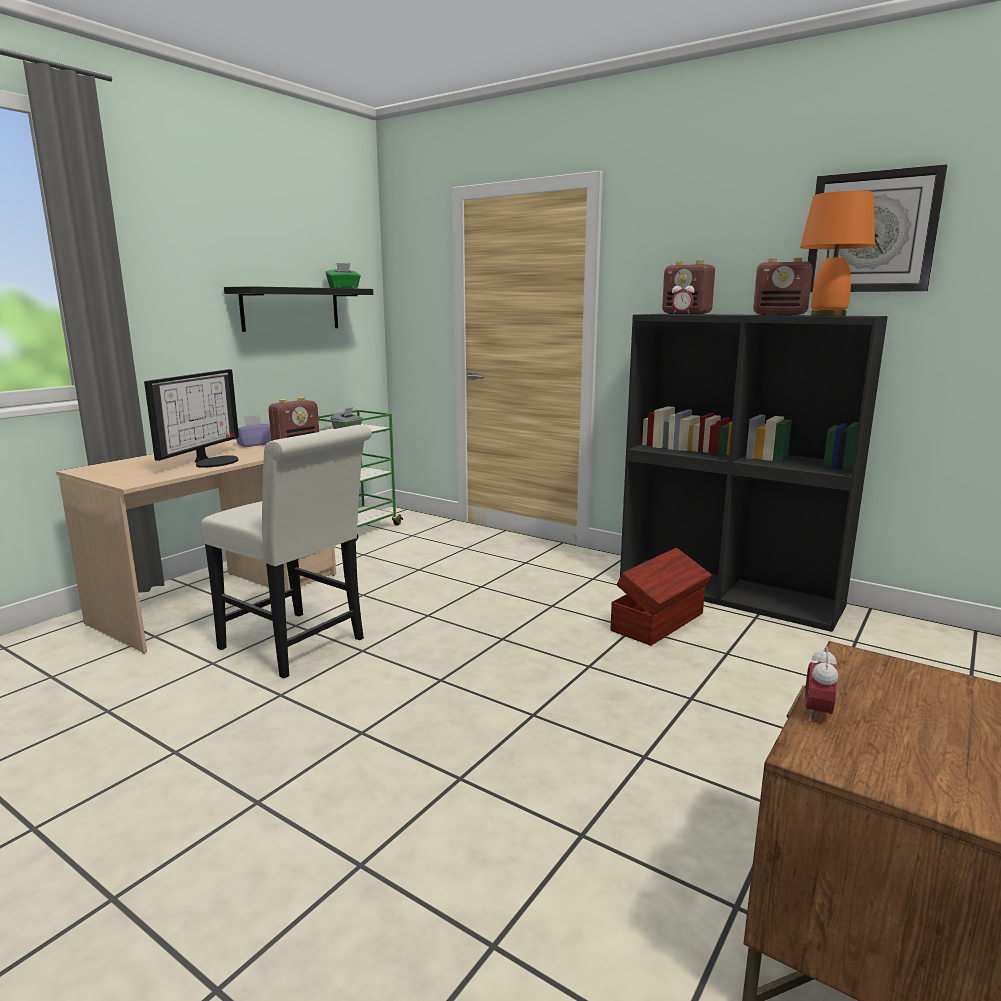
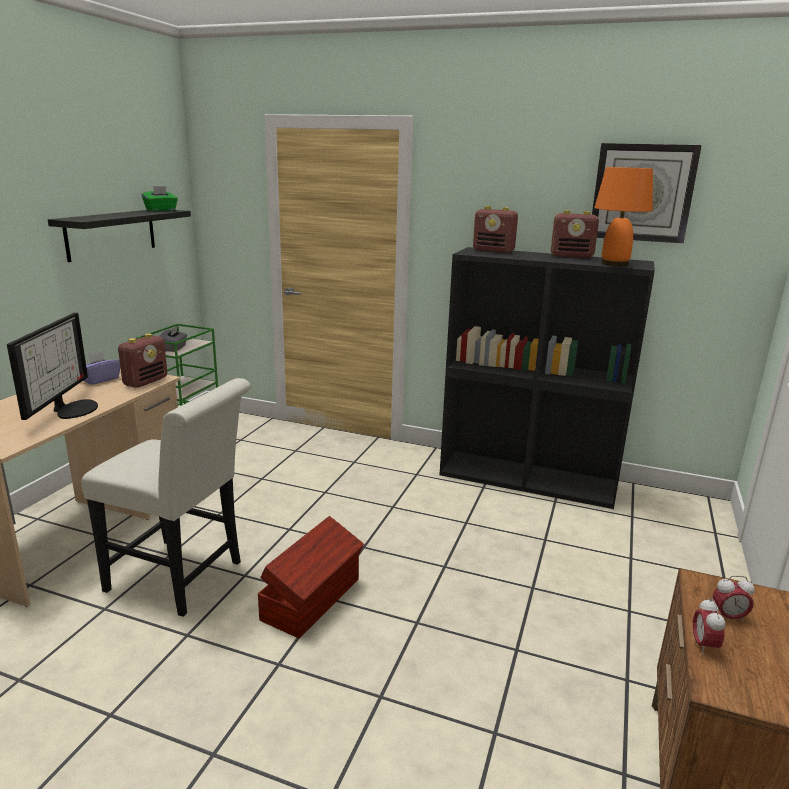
camera: 15 degrees left, 5 degrees up
(659, 622) = (485, 514): brown storage box -> brown storage box (313, 599)
(681, 314) = (493, 254): alarm clock -> alarm clock (728, 617)

